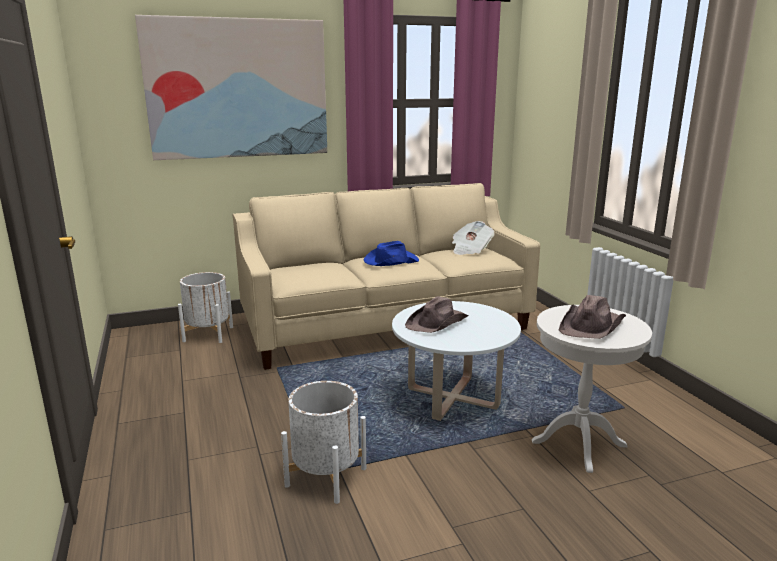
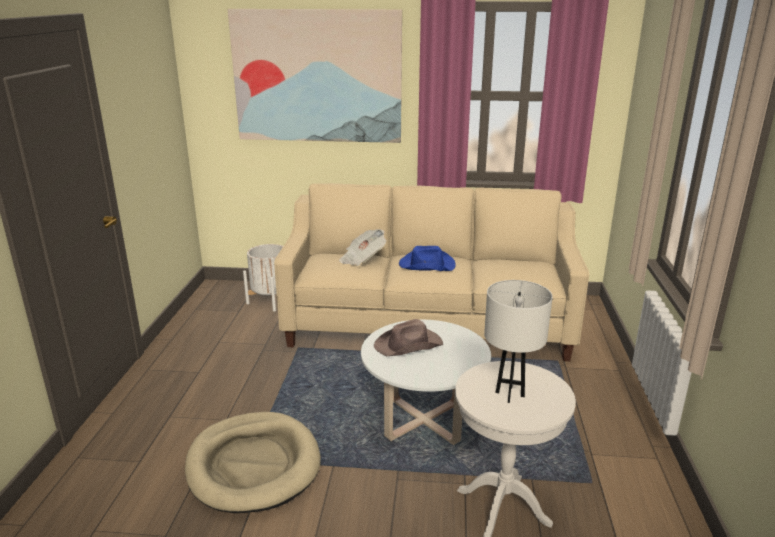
camera: 25 degrees right, 5 degrees up
(326, 477) = (253, 465): white planter -> beige dog bed
(470, 250) = (522, 264): newspaper -> newspaper (362, 259)
(592, 326) = (510, 394): brown hat -> white table lamp

